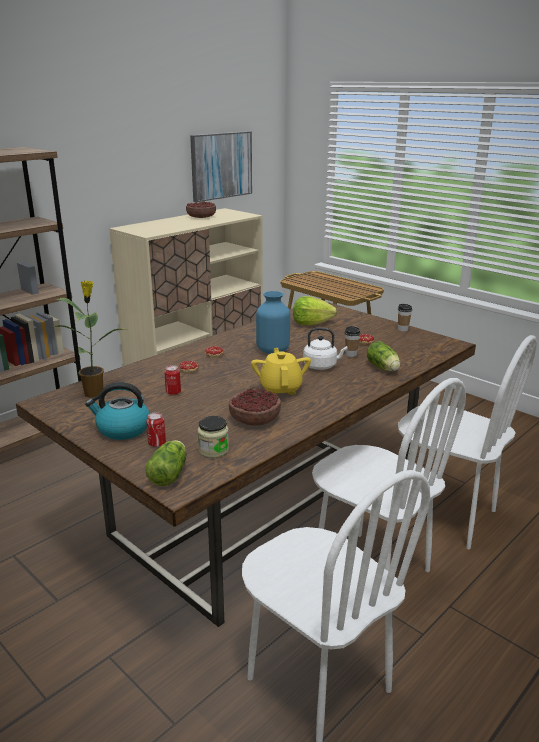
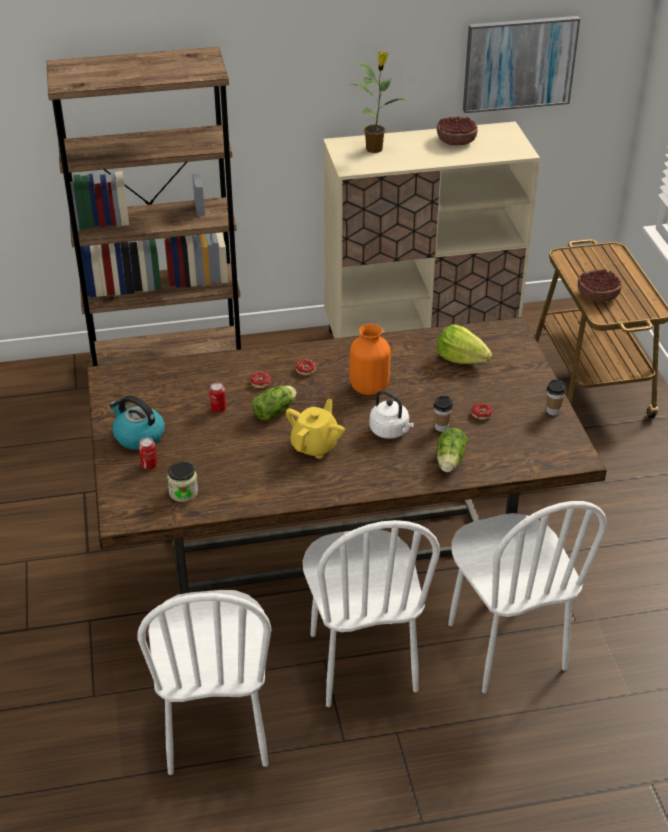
camera: 35 degrees right, 15 degrees up
(95, 393) = (155, 380): potted plant -> potted plant (375, 149)
(170, 473) = (130, 500): lettuce -> lettuce (276, 411)
(255, 419) = (252, 473): bowl -> bowl (598, 295)
(272, 351) = (368, 387): blue vase -> orange vase

